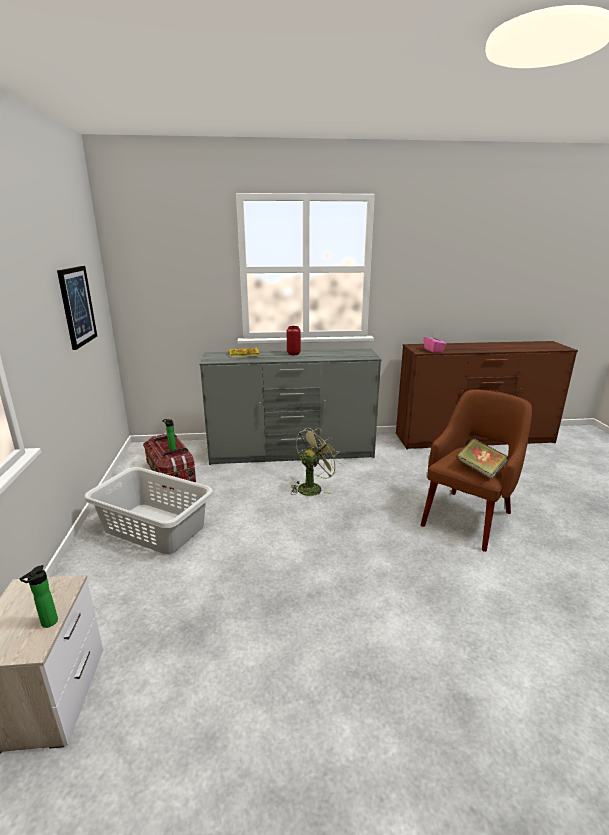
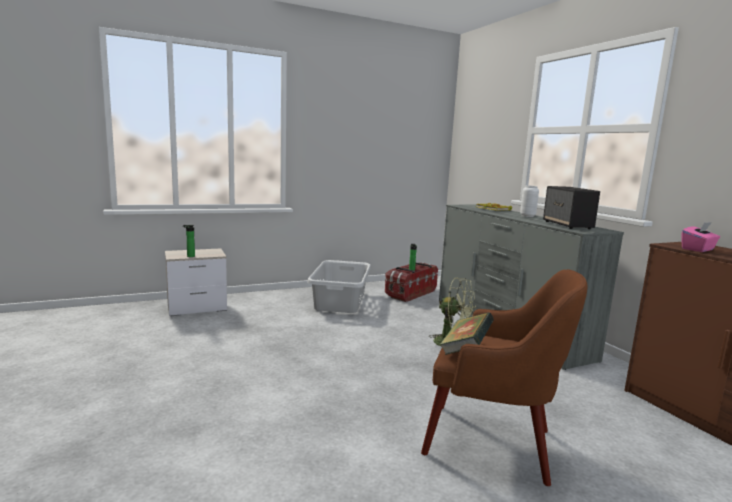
camera: 70 degrees right, 10 degrees down
(77, 306) = (391, 147): picture -> none
(293, 354) = (527, 216): red vase -> white vase
(343, 354) = (567, 225): none -> speaker

